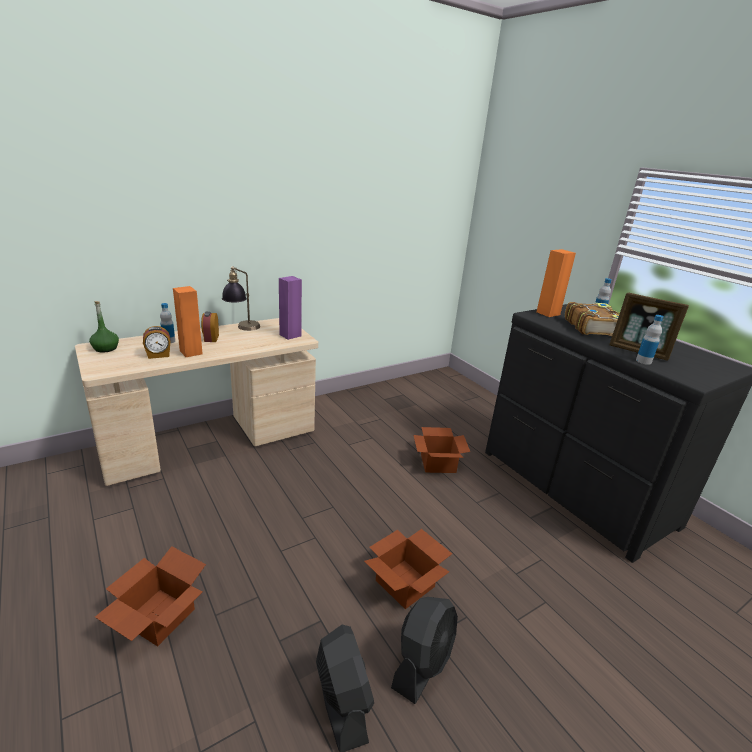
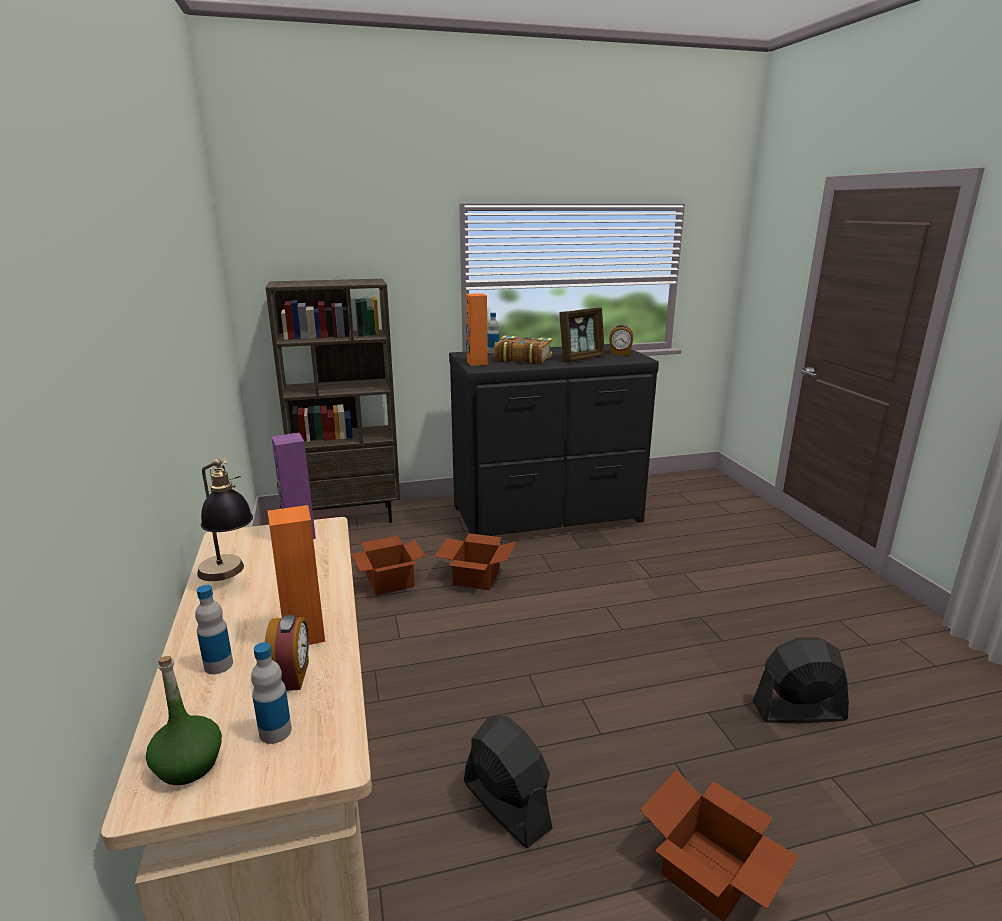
camera: 70 degrees left, 5 degrees down
(211, 338) = (248, 612): alarm clock -> alarm clock (620, 353)
(406, 583) = (660, 642): cardboard box -> cardboard box (391, 580)
(422, 663) = (751, 653): black fan -> black fan (506, 805)
(473, 395) = (349, 518): none -> brown bookcase
(643, 361) = (602, 361): bottle -> bottle (275, 732)

